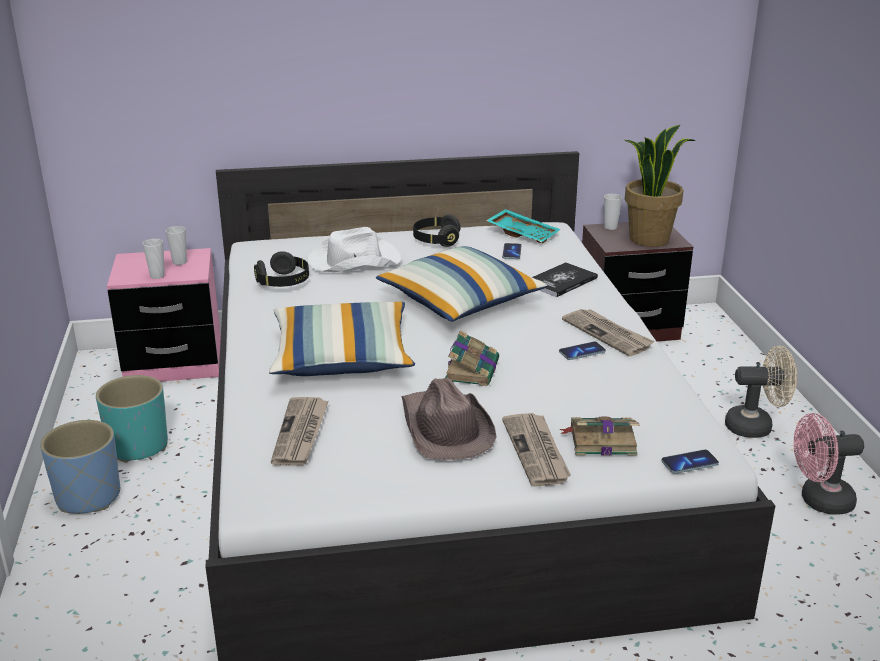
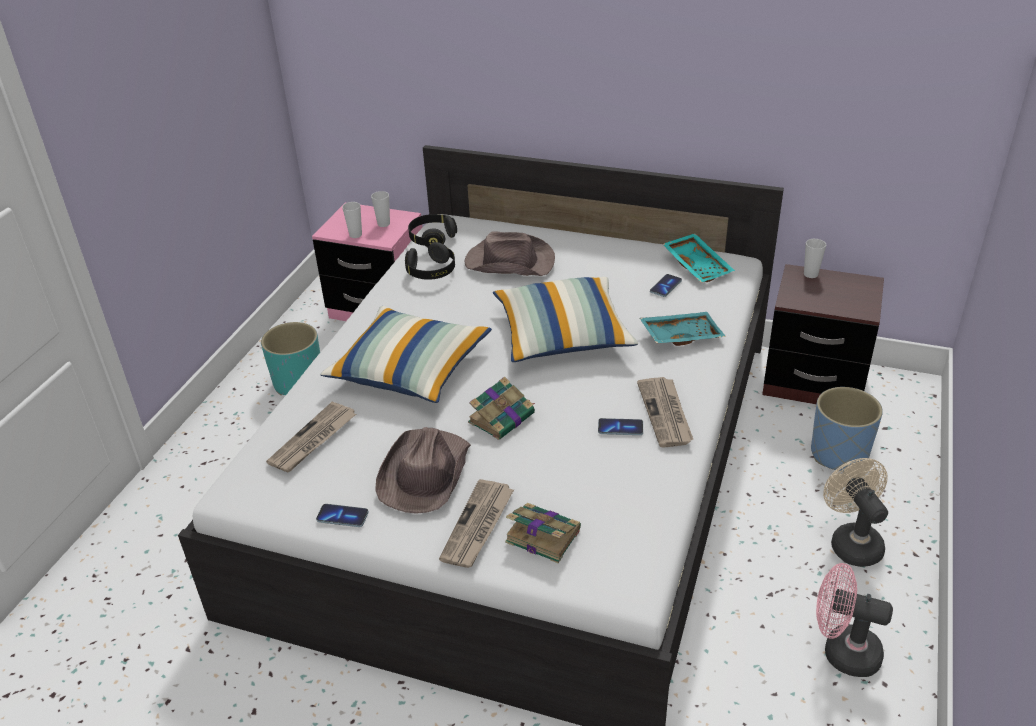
camera: 30 degrees right, 10 degrees up
(88, 496) = (235, 418): blue planter -> blue planter (838, 454)
(353, 261) = (508, 262): white hat -> brown hat
(436, 240) = (607, 254): black headphones -> black headphones (432, 239)
(561, 281) = (681, 335): book -> turquoise tray
(649, 239) = (838, 299): potted plant -> none
(689, 463) = (599, 590): phone -> phone (342, 516)
(756, 426) = (851, 542): beige fan -> beige fan turned 135 degrees counterclockwise

